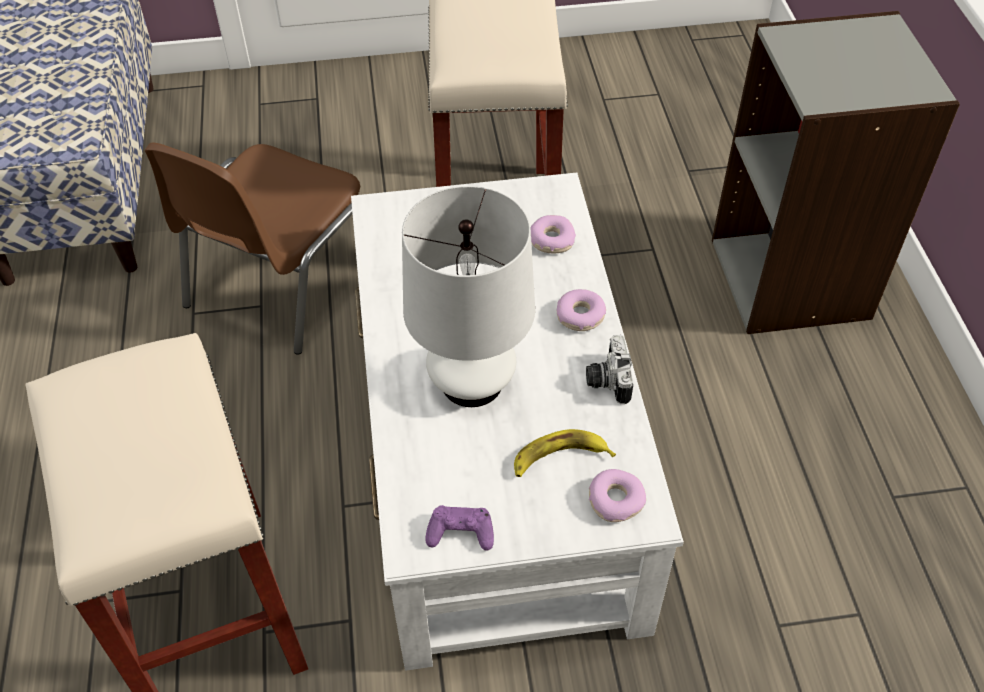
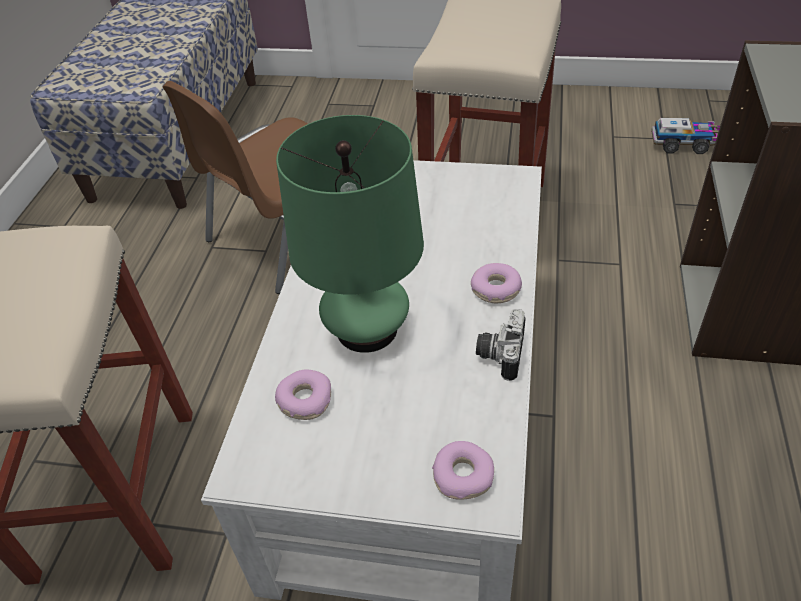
camera: 20 degrees right, 5 degrees down
(460, 532) = (293, 469): purple game controller -> none
(472, 382) = (367, 329): white table lamp -> green table lamp
(551, 240) = (494, 219): donut -> donut (305, 400)
(559, 458) = (421, 419): banana -> none
(680, 98) = (684, 144): none -> toy truck

